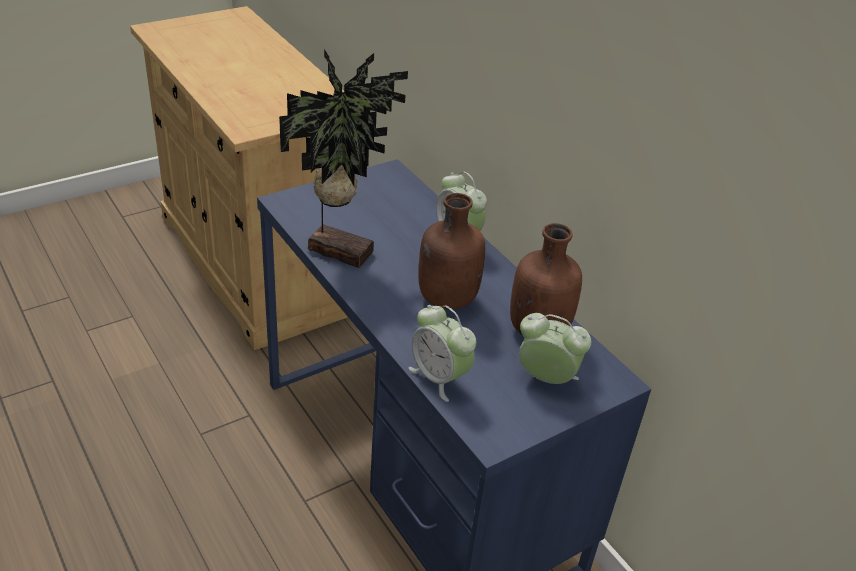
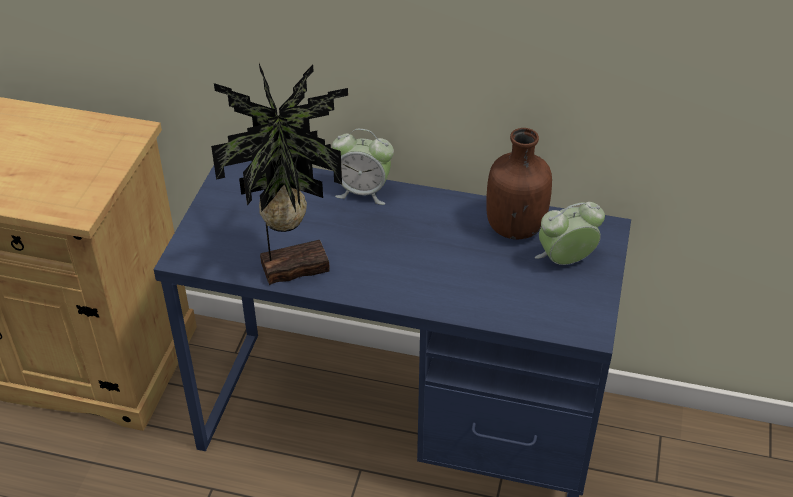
camera: 40 degrees left, 5 degrees up
(439, 377) = (501, 313): alarm clock -> none
(446, 299) = (424, 249): brown bottle -> none

